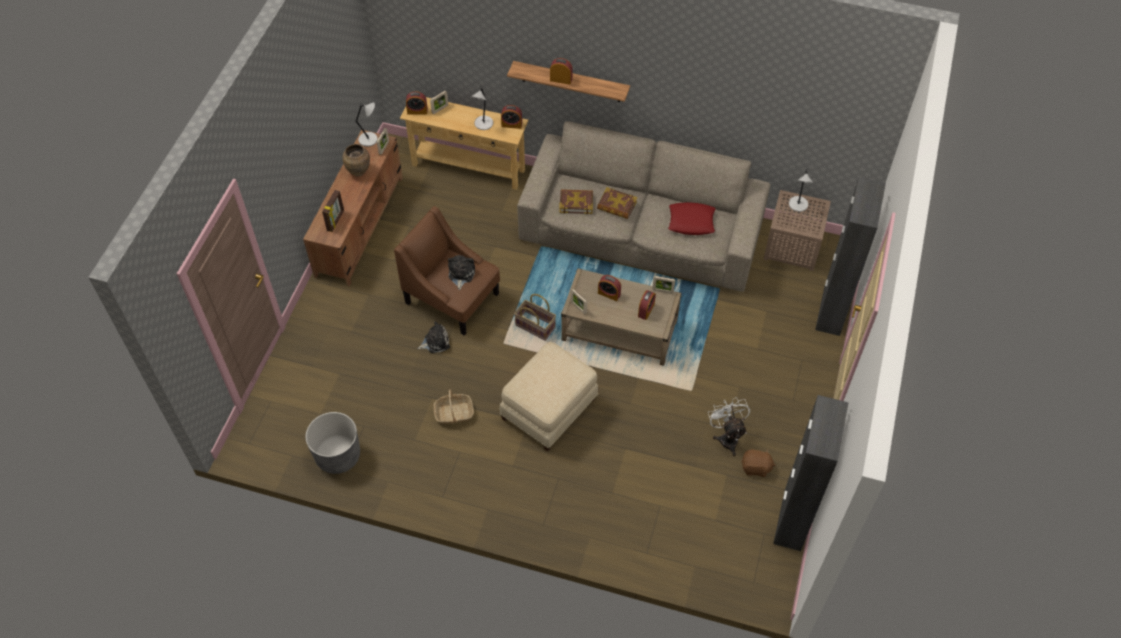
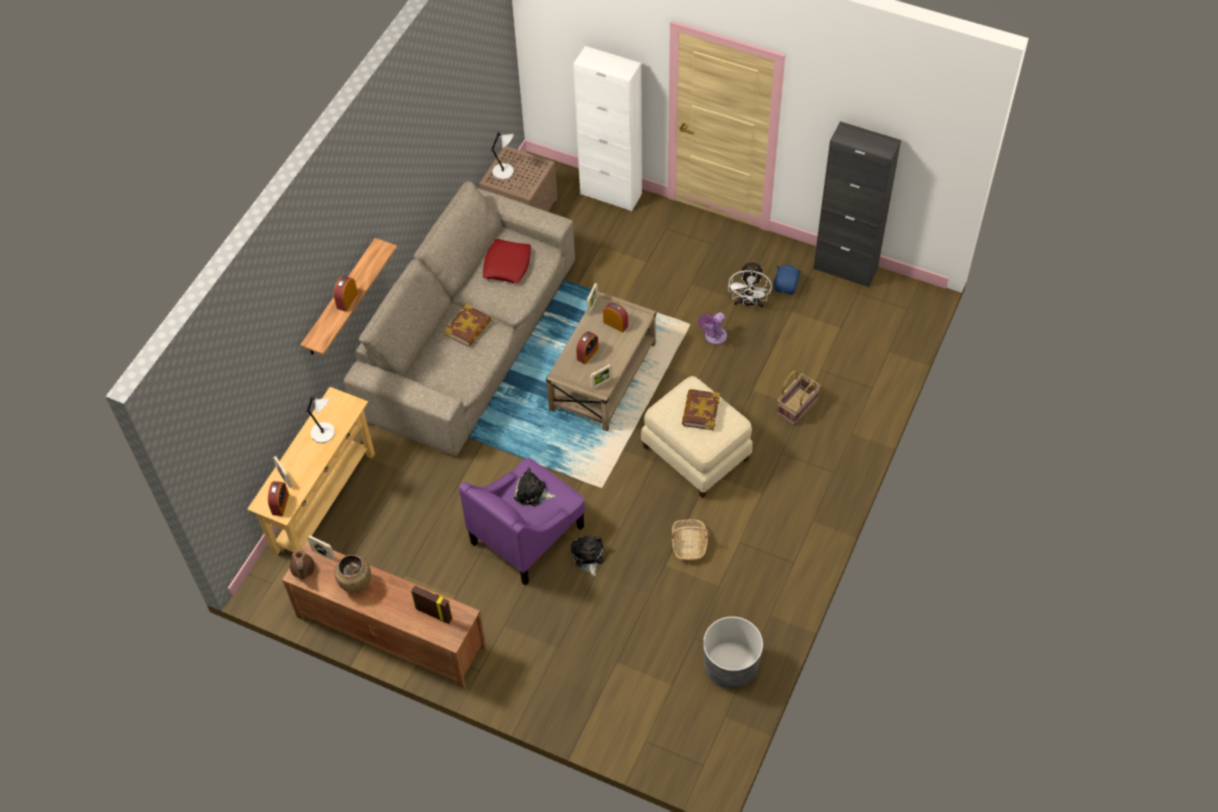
camera: 80 degrees left, 0 degrees up
(369, 139) = (303, 570): grey table lamp -> brown teapot
(452, 298) = (527, 534): brown armchair -> purple armchair
(511, 124) = (333, 404): alarm clock -> none
(536, 326) = (583, 454): basket -> basket (796, 406)
(576, 203) = (455, 366): book -> book (700, 411)
(680, 411) = (714, 337): none -> purple fan
(727, 437) = (748, 303): white fan -> white fan turned 75 degrees counterclockwise
(756, 468) = (786, 286): brown plush toy -> blue plush toy
(831, 311) = (611, 194): black cabinet -> white cabinet

